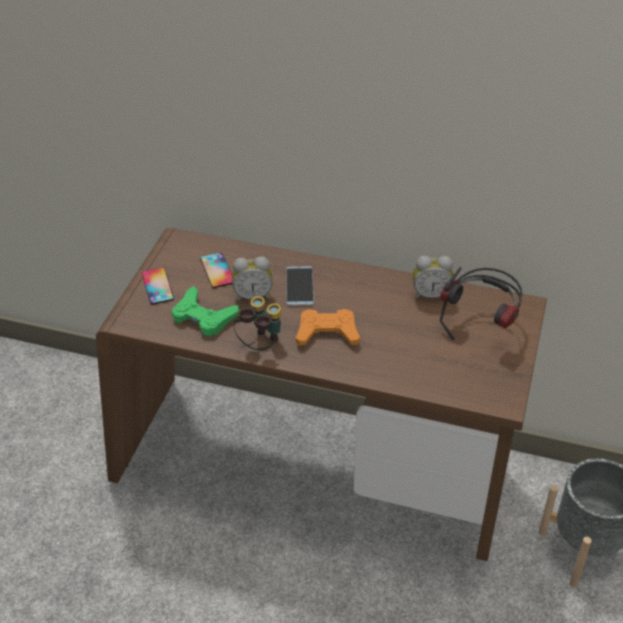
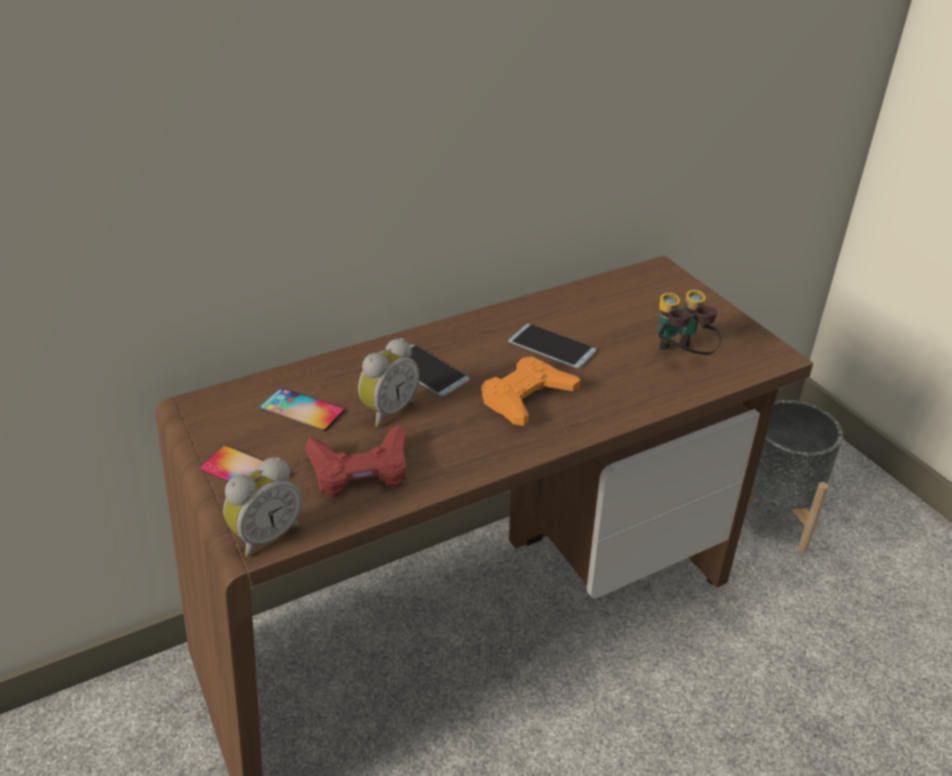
camera: 45 degrees left, 5 degrees down
(203, 317) = (360, 469): green game controller -> red game controller
(260, 344) = (473, 454): binoculars -> binoculars (681, 357)
(383, 313) = (552, 346): none -> phone
(431, 295) = (568, 305): alarm clock -> alarm clock (267, 535)
(481, 326) = (653, 306): headphones -> none

